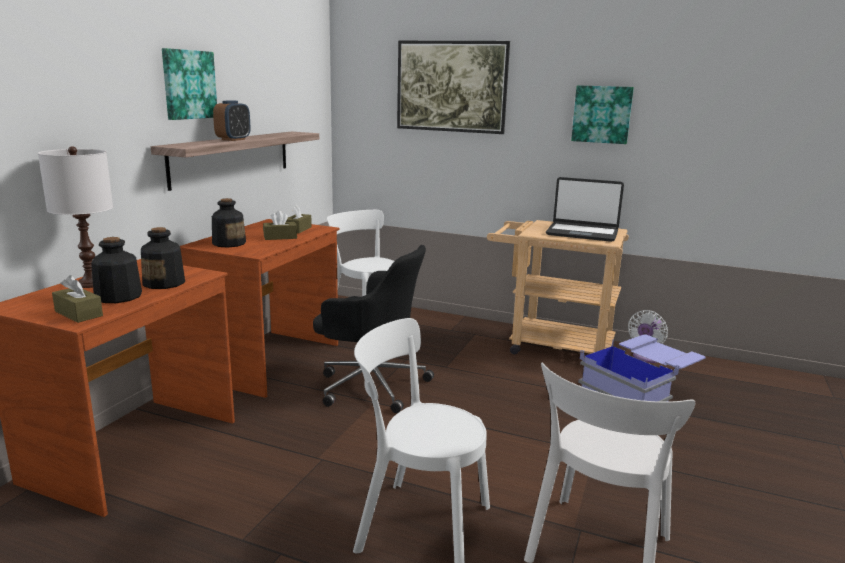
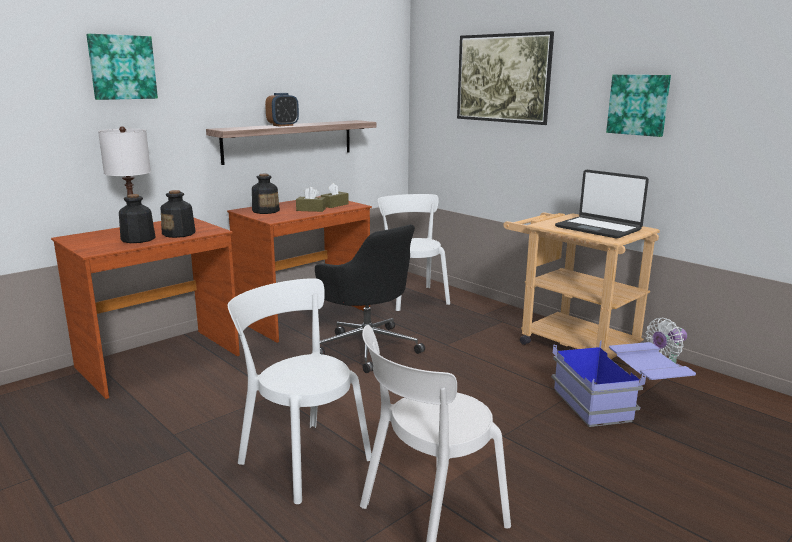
camera: 25 degrees right, 0 degrees up
(78, 313) = (100, 247): brown tissue box -> none
(188, 84) = (245, 80): picture -> picture (122, 67)

